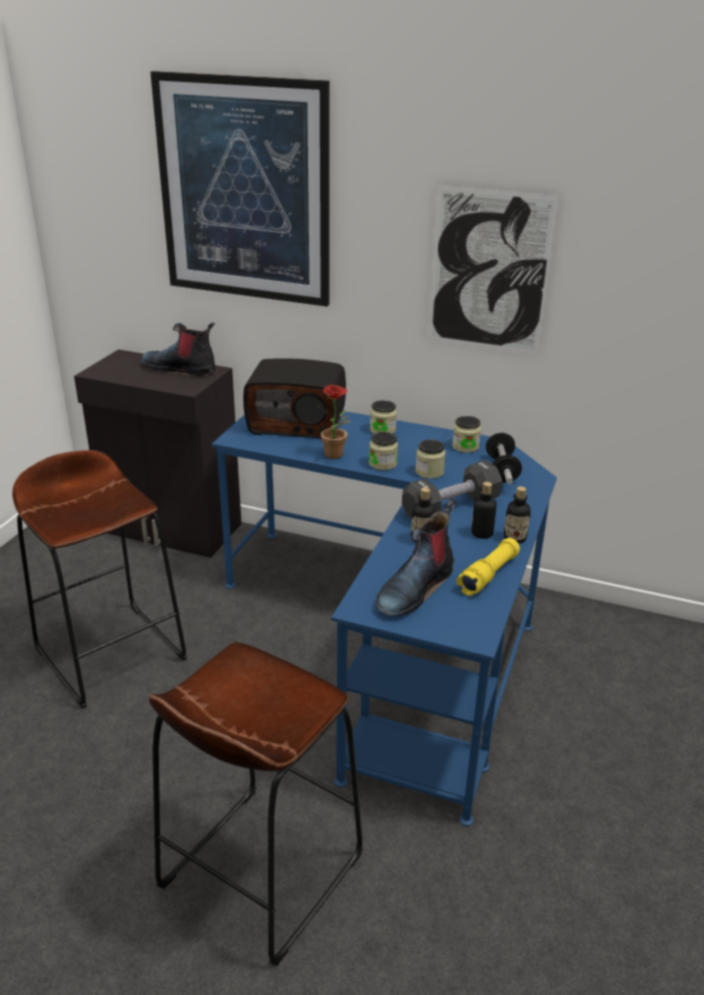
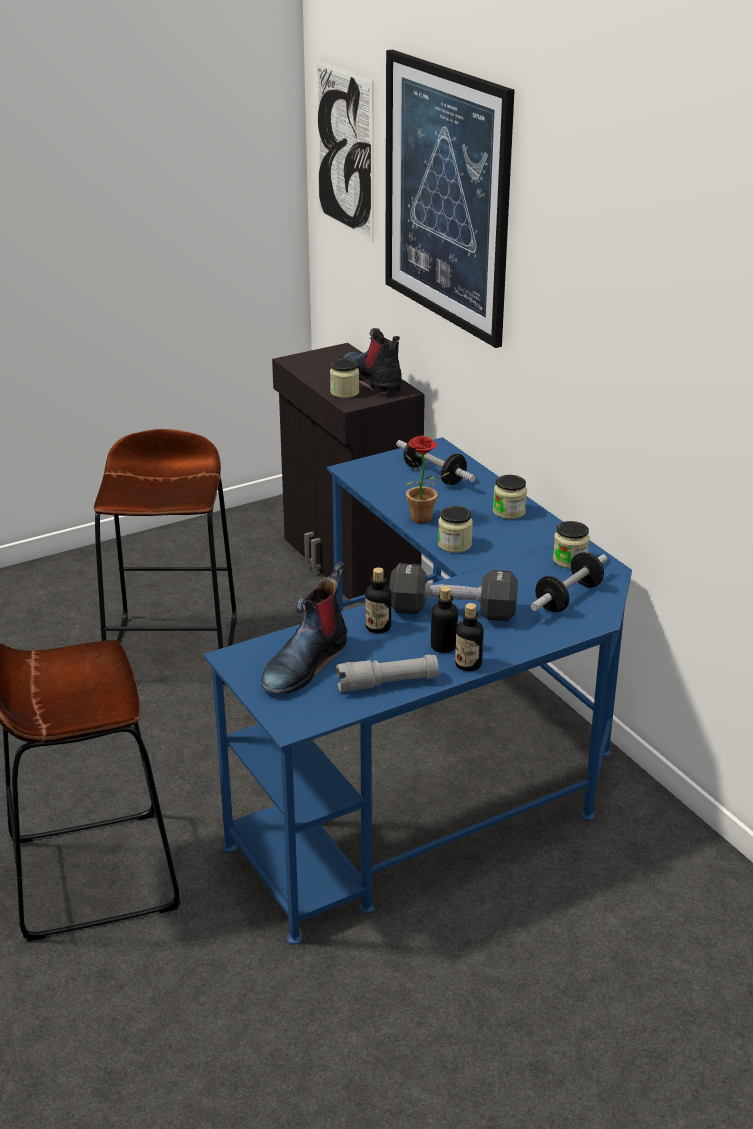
camera: 40 degrees right, 0 degrees up
(297, 423) = (434, 475): radio -> dumbbell
(415, 588) = (305, 663): boot -> boot turned 45 degrees counterclockwise
(429, 472) = (488, 570): jar -> jar (344, 392)
(488, 575) = (387, 683): yellow flashlight -> grey flashlight
(489, 271) = (630, 351): picture -> picture (344, 150)

